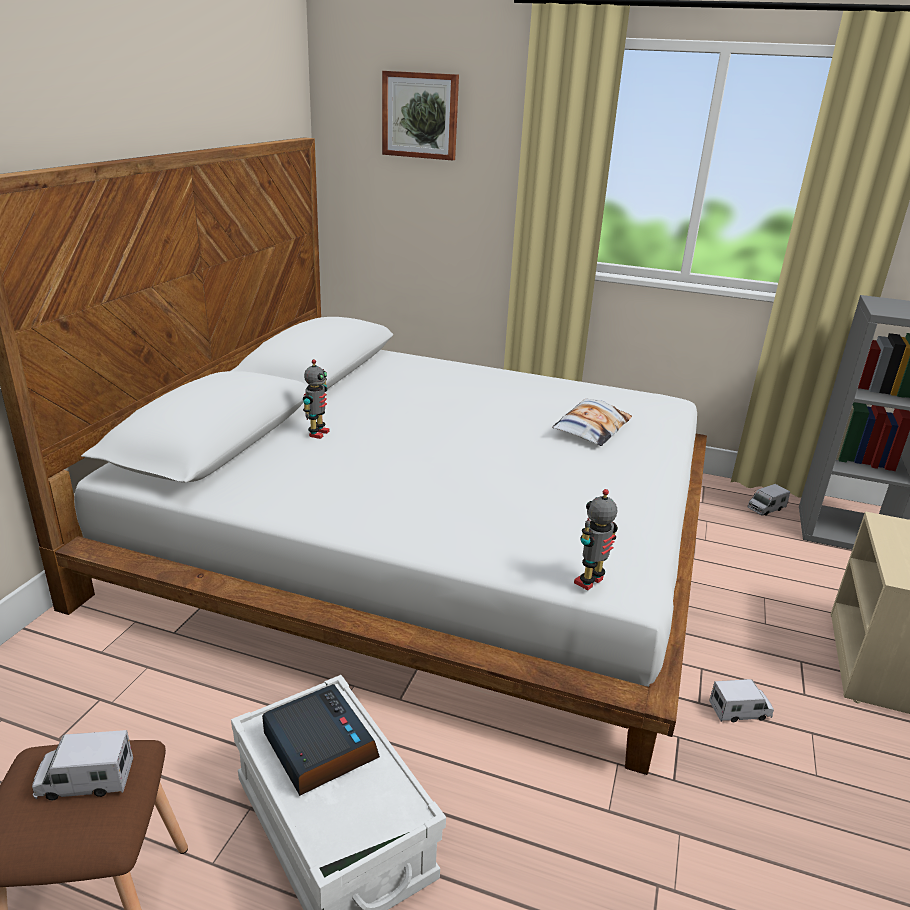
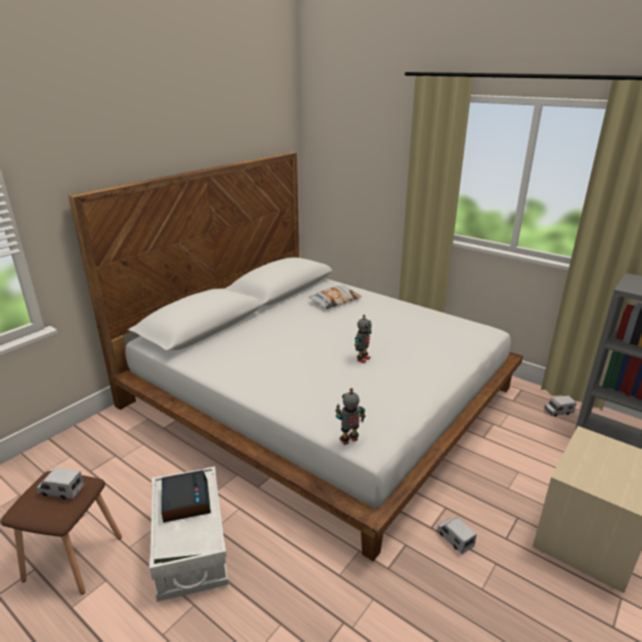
camera: 20 degrees right, 0 degrees up
(317, 433) = (256, 329): toy robot -> toy robot (362, 359)
(420, 115) = (356, 140): picture -> none
(591, 428) = (420, 344): pillow -> pillow (335, 300)
(740, 711) = (454, 539): toy truck -> toy truck turned 135 degrees counterclockwise

